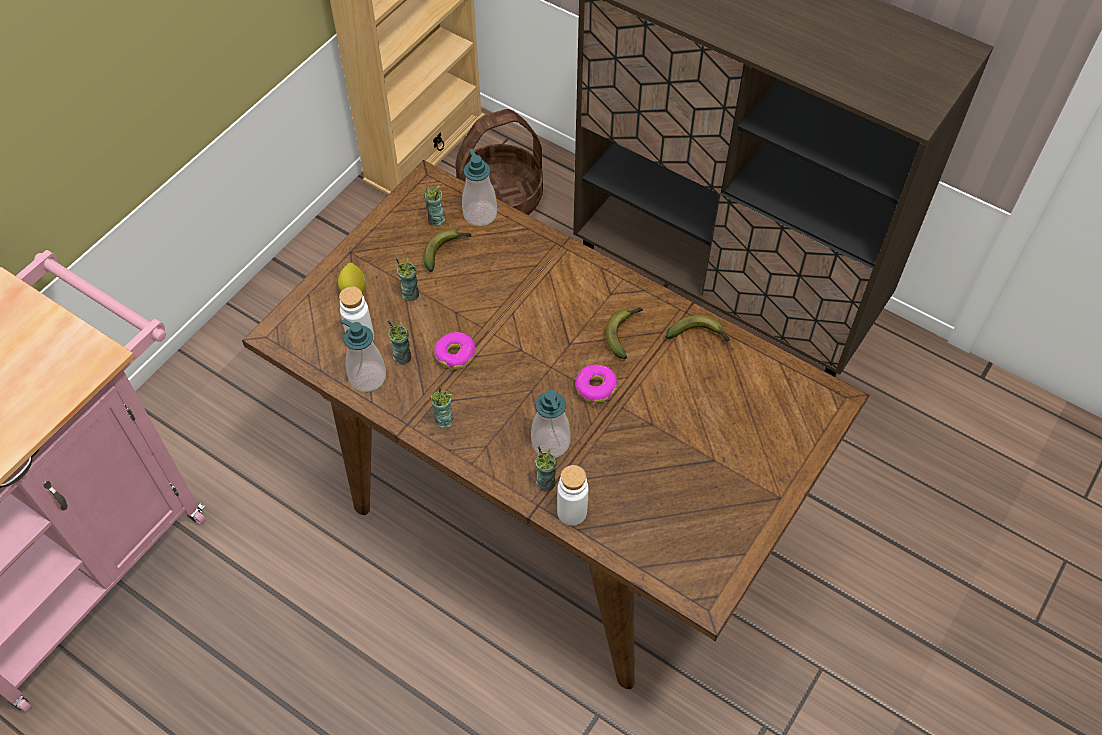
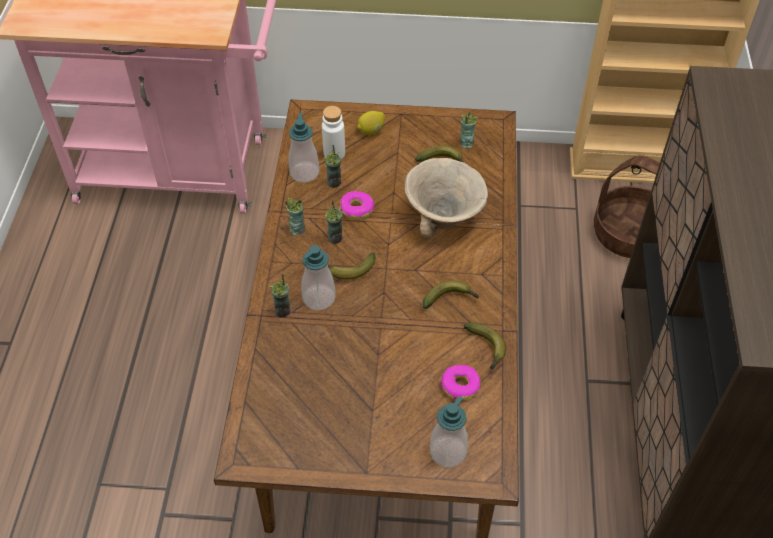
camera: 60 degrees right, 5 degrees down
(410, 294) = (390, 161): cup -> cup (335, 238)
(480, 214) = (492, 164): soap dispenser -> soap dispenser (448, 452)
(521, 287) = (445, 218): none -> beige bowl
(530, 400) = (348, 269): none -> banana
(572, 512) = (267, 338): white bottle -> none
(595, 387) = (387, 303): donut -> donut (460, 385)

